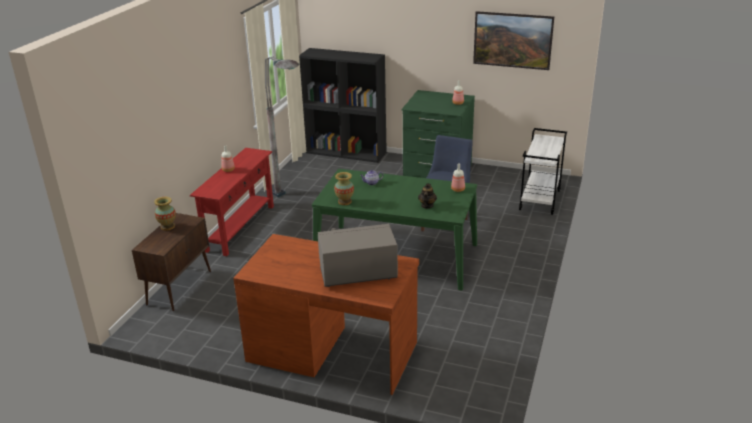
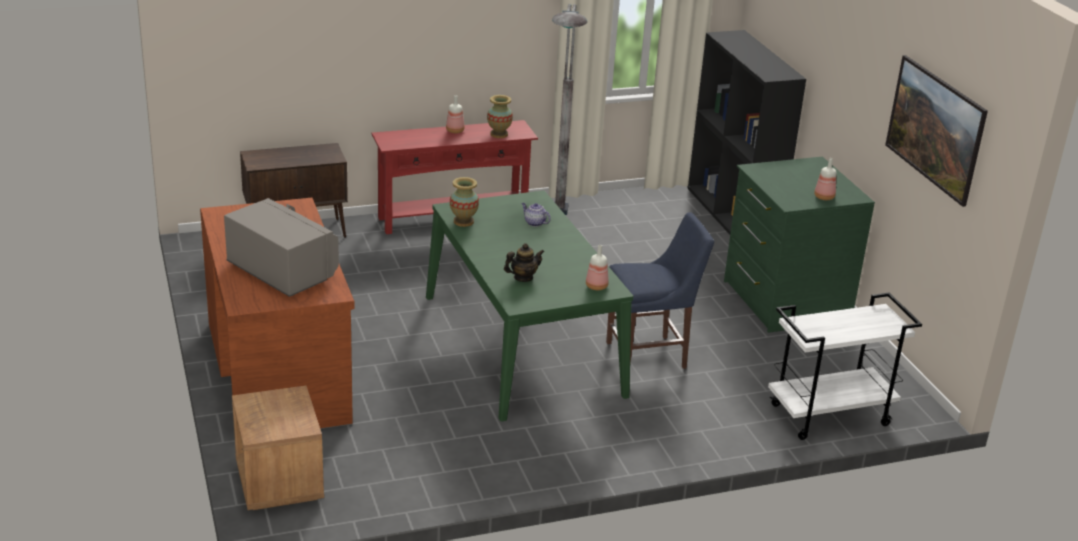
camera: 50 degrees right, 0 degrees up
(167, 227) = (304, 150): vase -> vase (499, 134)
(452, 392) = (279, 482): none -> brown nightstand

